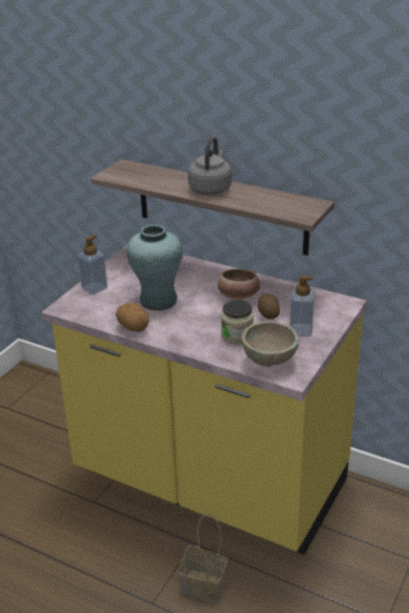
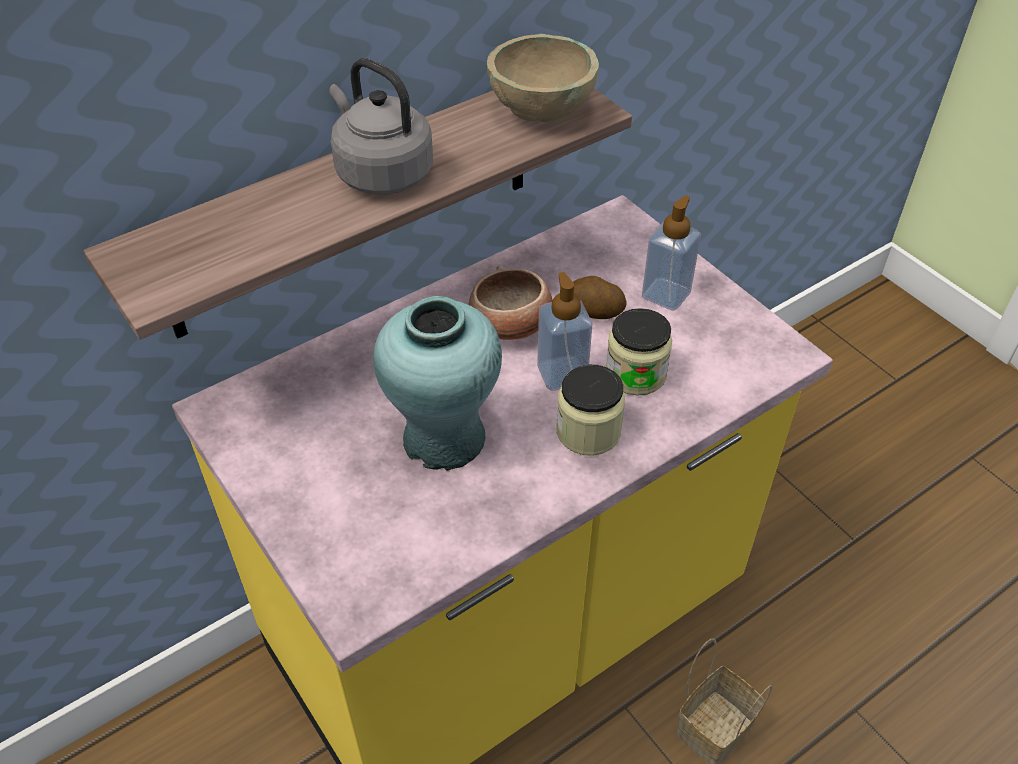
camera: 65 degrees left, 15 degrees up
(94, 288) = (317, 528): soap dispenser -> soap dispenser (562, 374)
(133, 328) = (519, 511): potato -> none
(190, 332) = (588, 431): none -> jar
(269, 361) = (733, 364): beige bowl -> beige bowl (542, 113)

